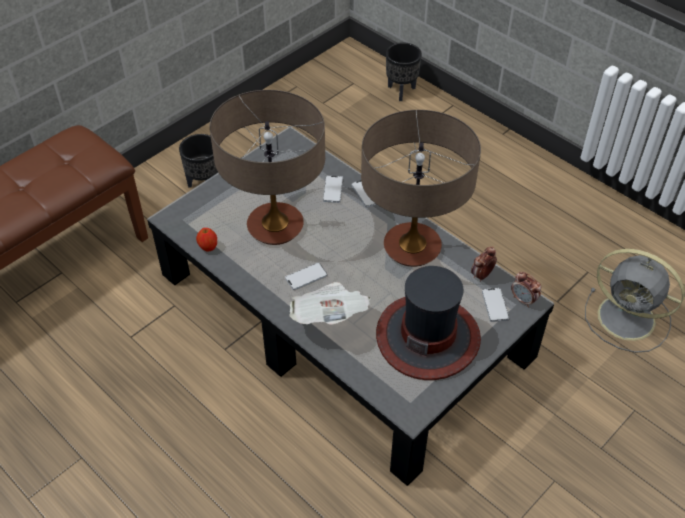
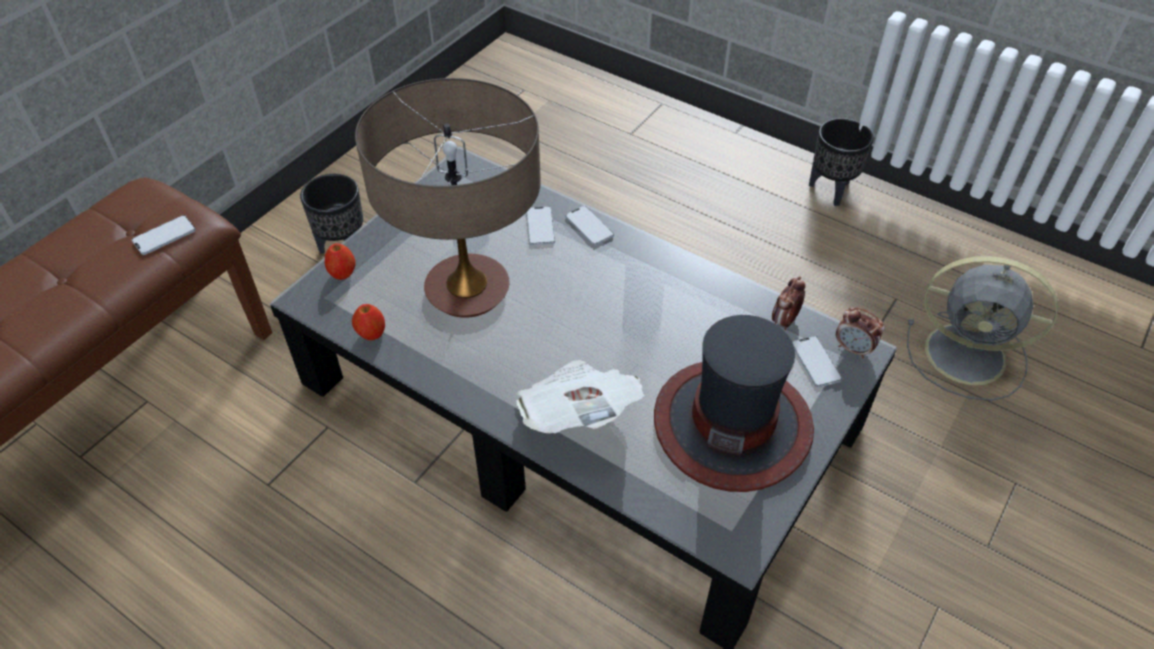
camera: 10 degrees left, 0 degrees up
(196, 205) = (343, 273): none -> apple
(306, 277) = (529, 358): phone -> phone (164, 236)
(402, 91) = (590, 93): black planter -> black planter (832, 190)
(412, 248) = (674, 295): table lamp -> none

